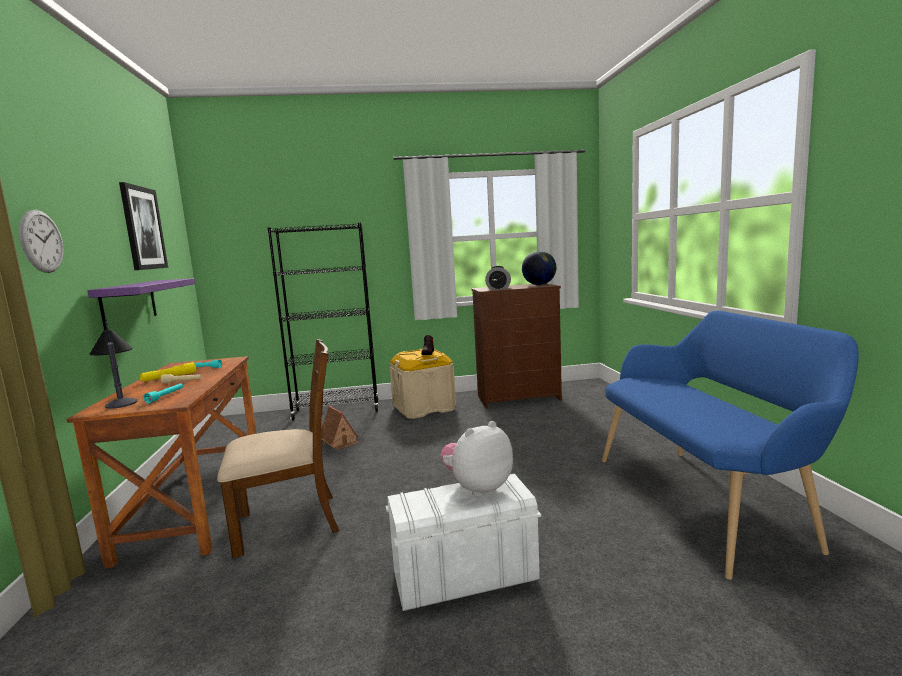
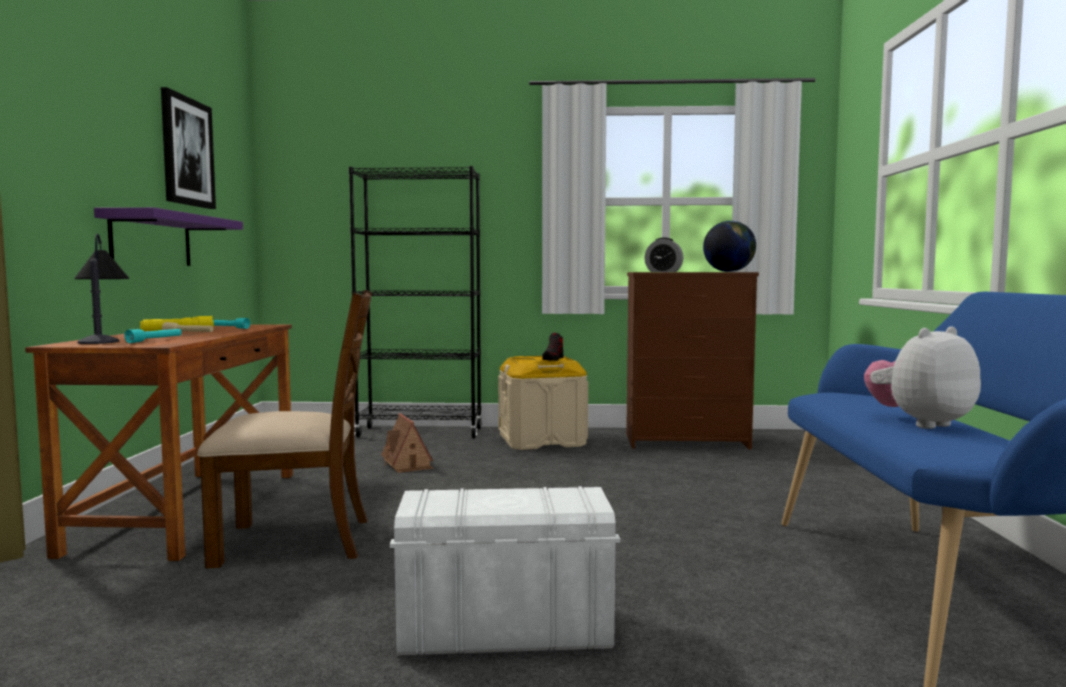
camera: 10 degrees right, 5 degrees down
(42, 241) = (39, 132): wall clock -> none
(478, 488) = (536, 495): plush toy -> plush toy (920, 423)

